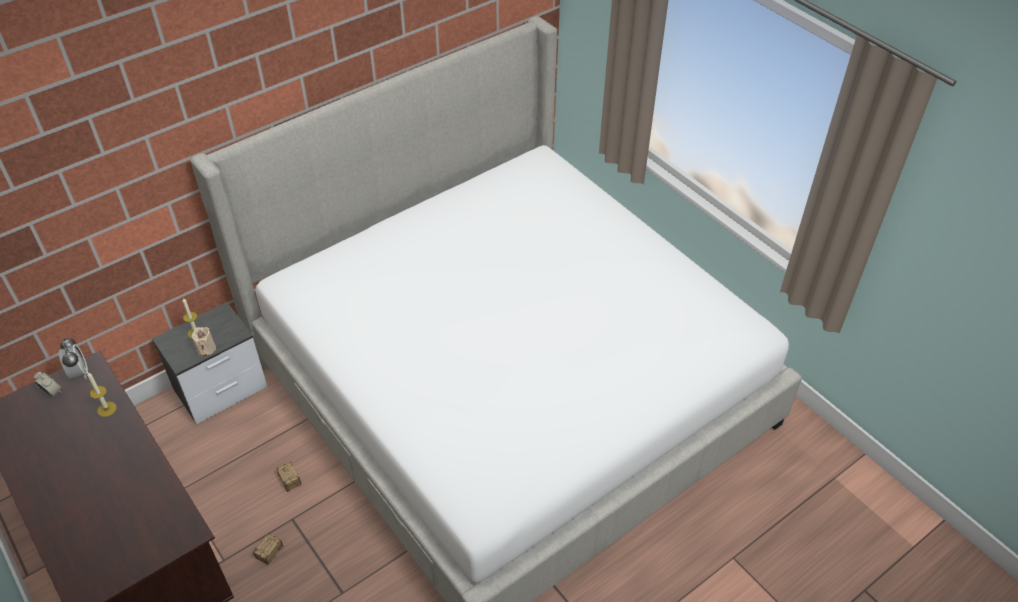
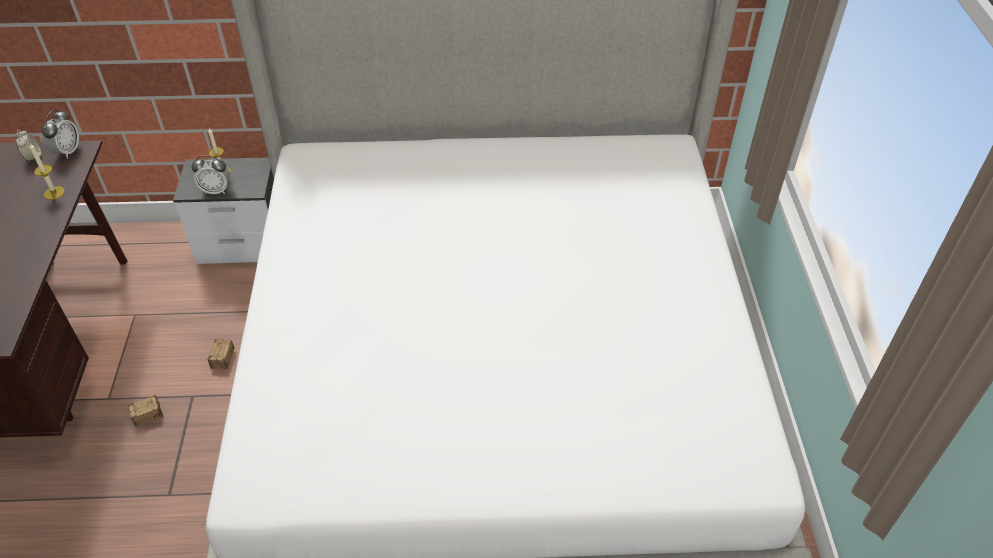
camera: 35 degrees right, 0 degrees up
(206, 349) = (216, 190): beige candle -> alarm clock

